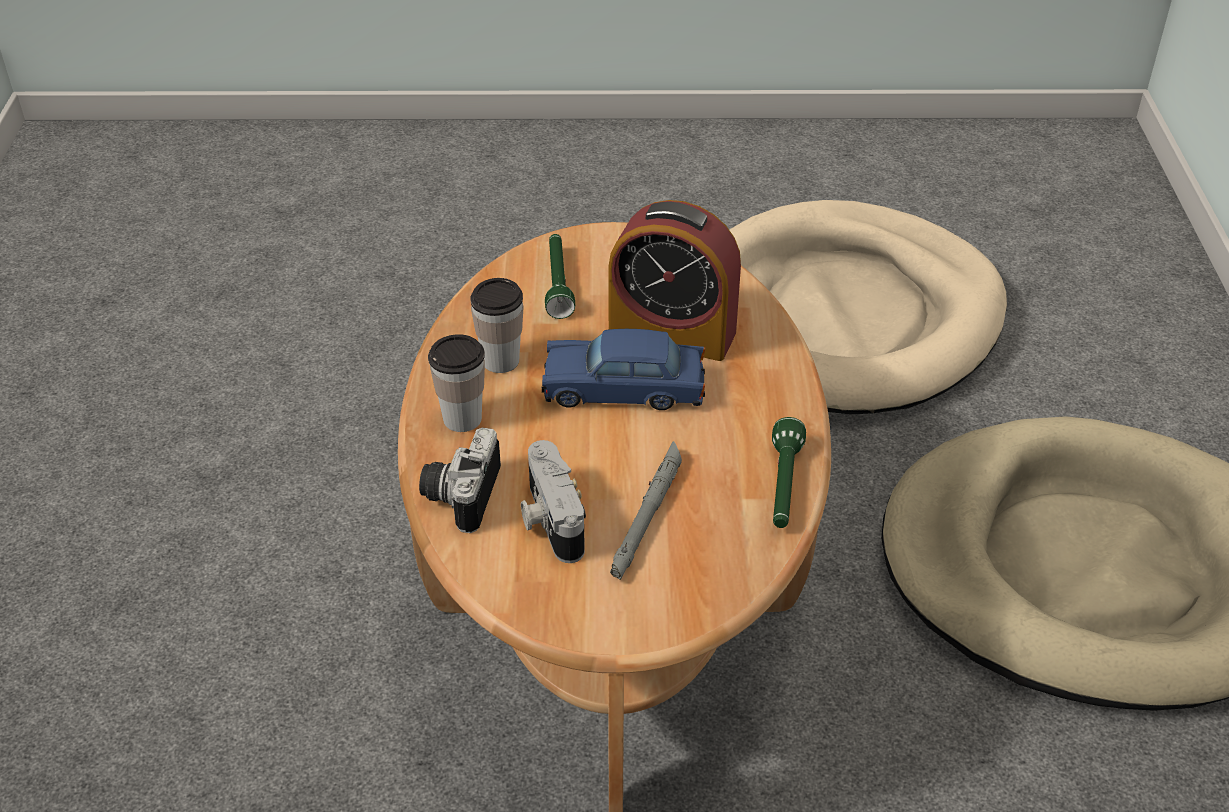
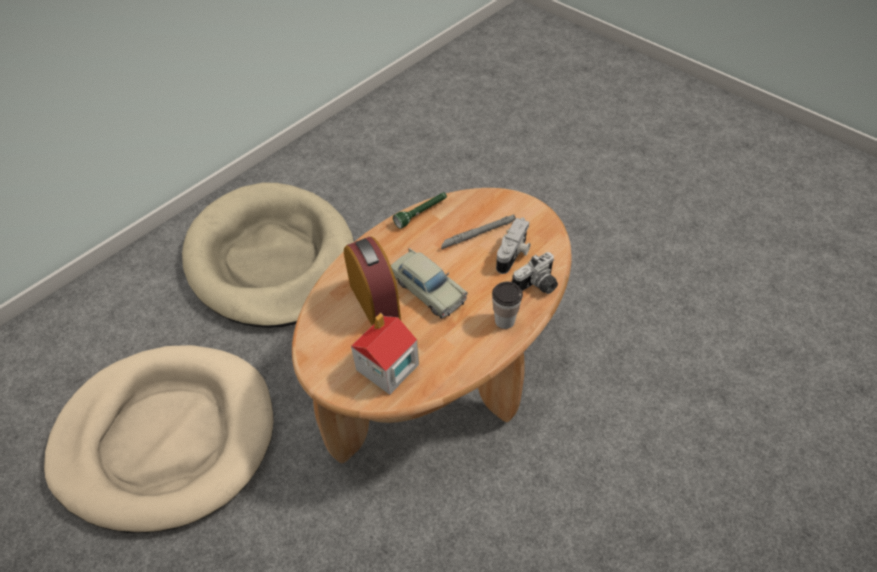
camera: 135 degrees left, 10 degrees up
(501, 361) = (459, 340): cup -> none
(558, 283) = (387, 368): green flashlight -> toy house
(623, 389) = (427, 289): blue toy car -> beige toy car

